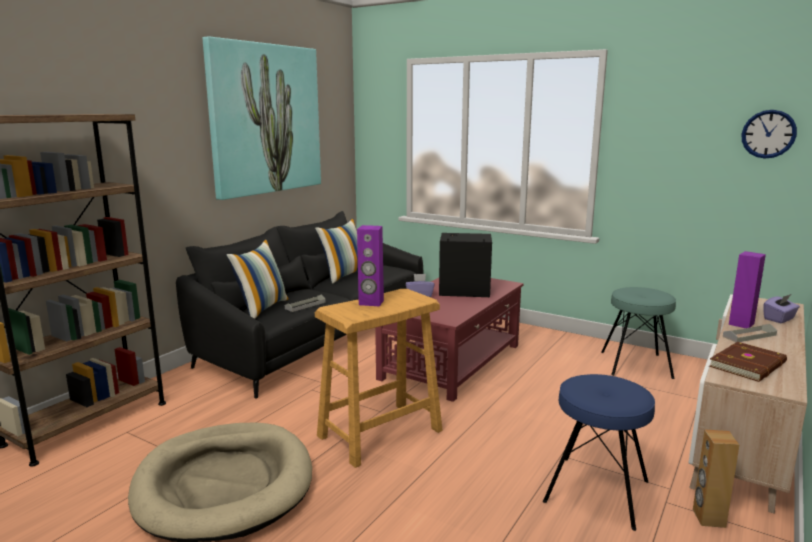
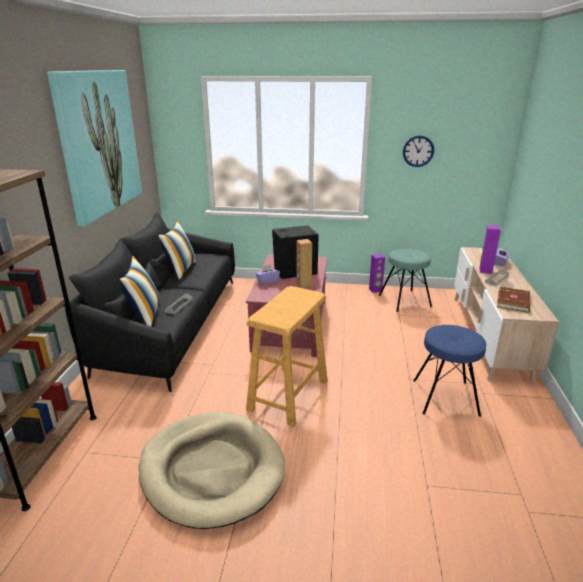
camera: 25 degrees left, 10 degrees up
(371, 302) = (281, 305): purple speaker -> purple speaker (375, 290)
(708, 518) = (508, 396): brown speaker -> brown speaker (303, 285)
(768, 134) = (479, 140): wall clock -> wall clock (418, 151)

